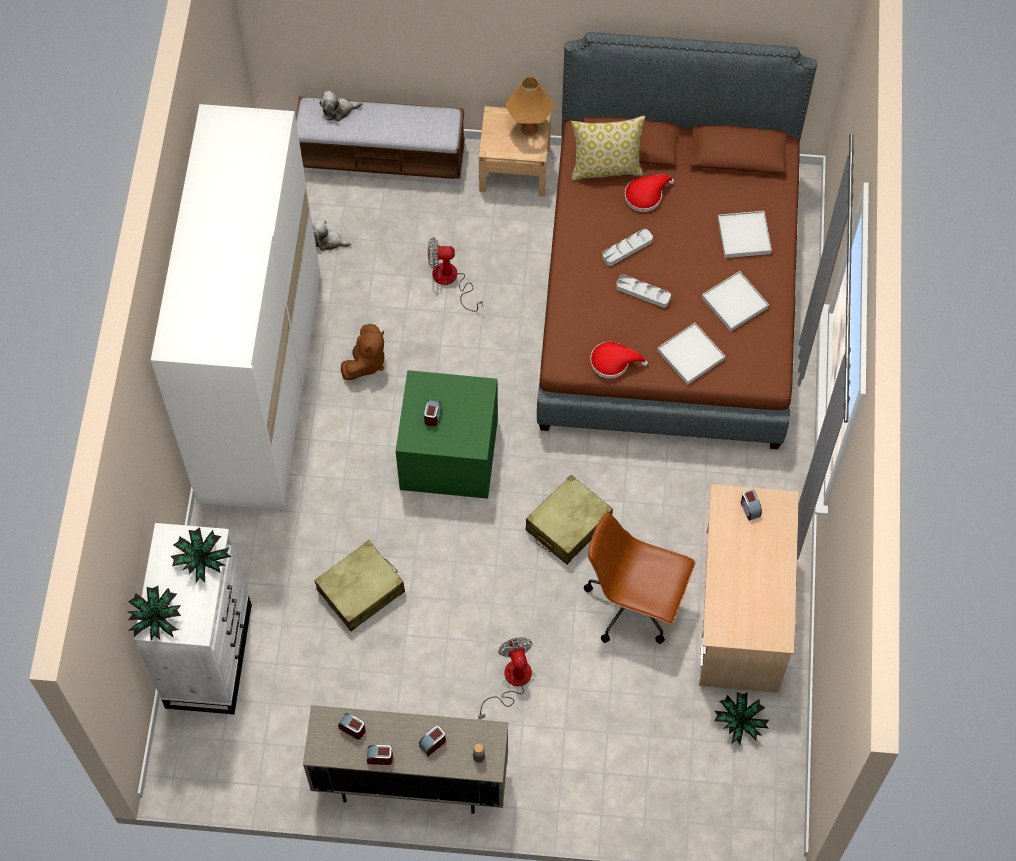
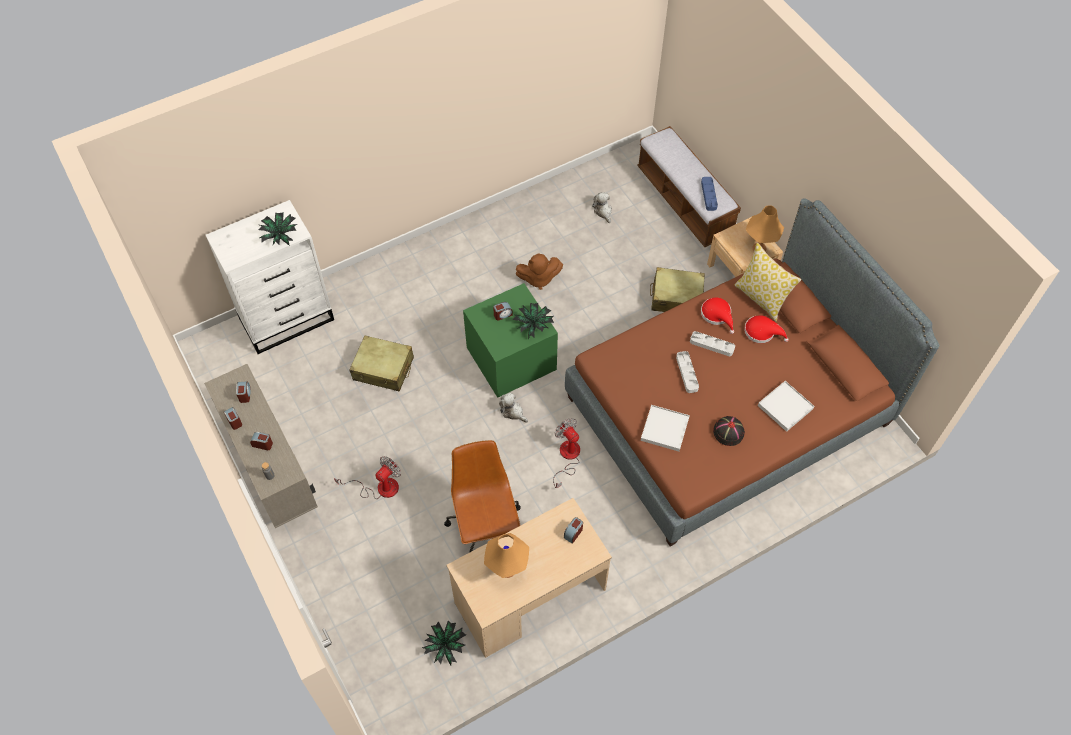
camera: 55 degrees right, 5 degrees down
(156, 618) = (226, 237): potted plant -> potted plant (534, 325)
(260, 386) = (479, 238): white wardrobe -> none
(339, 111) = (677, 148): plush toy -> plush toy (512, 412)
(426, 125) = (708, 195): none -> blue tray
(451, 280) = (631, 287): fan -> fan (567, 457)
(568, 525) = (513, 454): beige suitcase -> beige suitcase (676, 297)
(613, 362) = (620, 387): red hat -> red hat (717, 315)
(734, 303) = (728, 432): white tray -> black hat
(747, 592) = (507, 569): none -> orange table lamp

